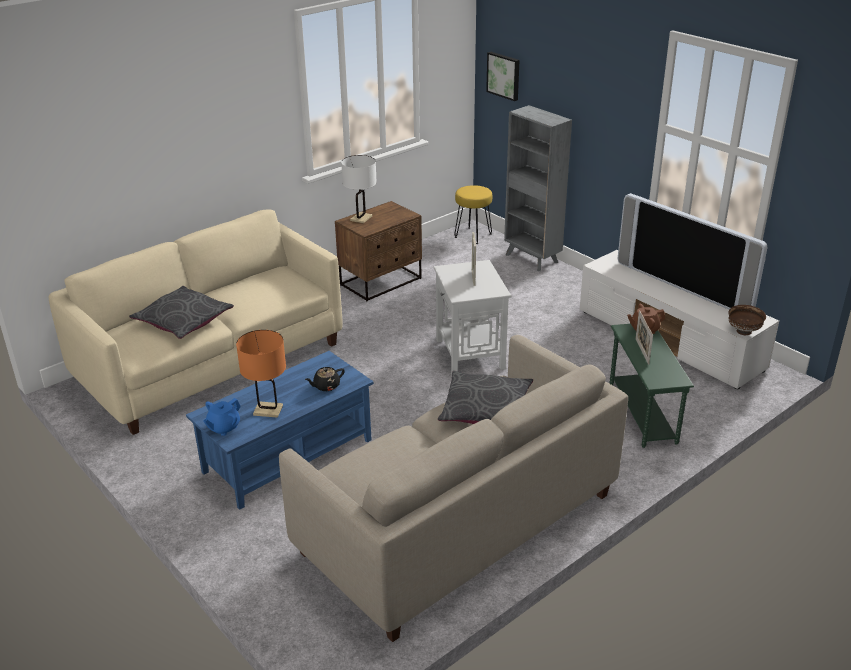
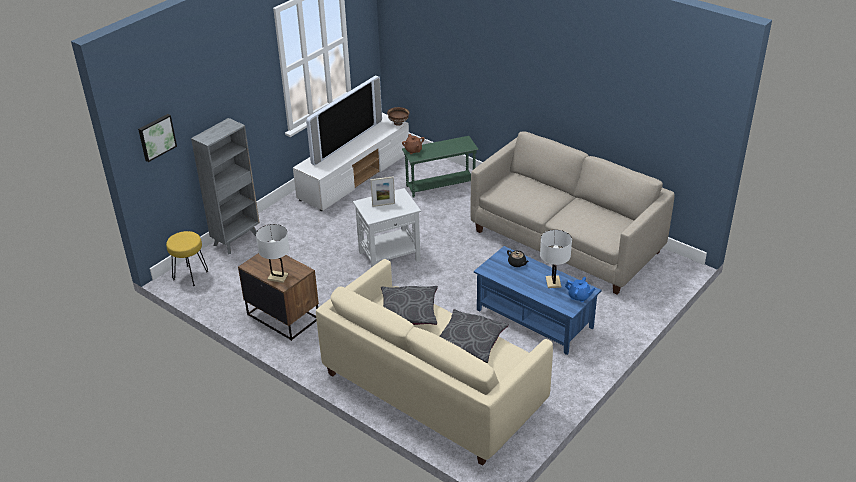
camera: 100 degrees left, 5 degrees up
(268, 410) = (553, 282): orange table lamp -> white table lamp
(486, 410) = (528, 193): grey pillow -> grey pillow (408, 311)
(642, 351) = (439, 151): picture frame -> none

